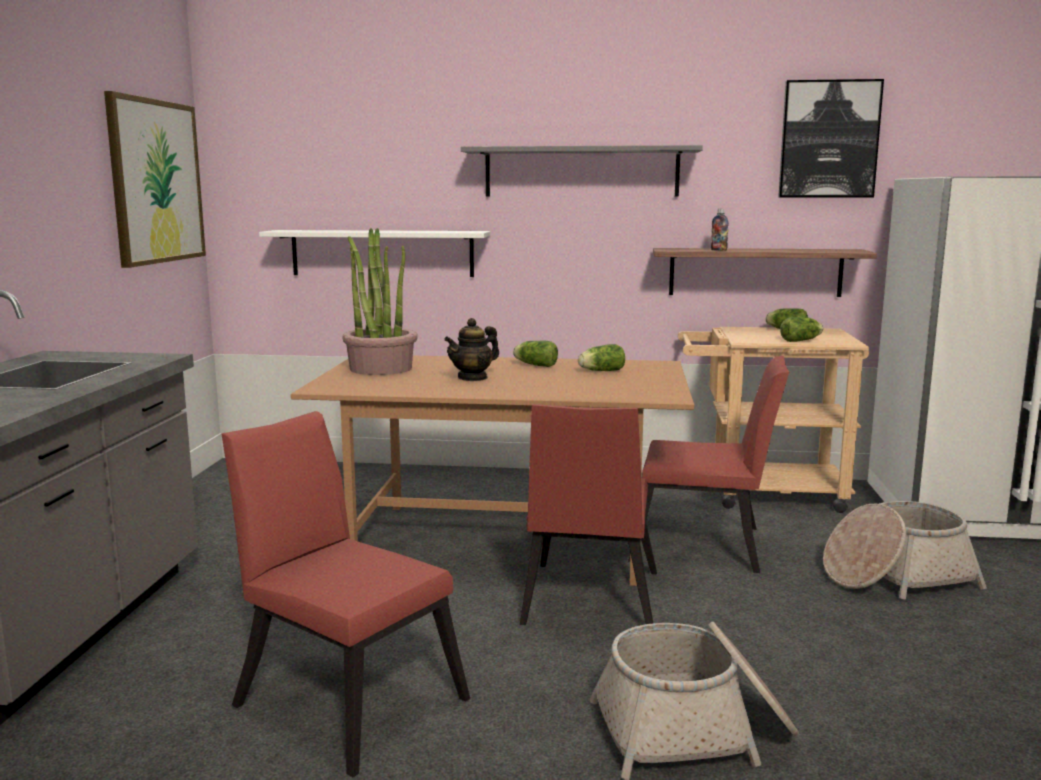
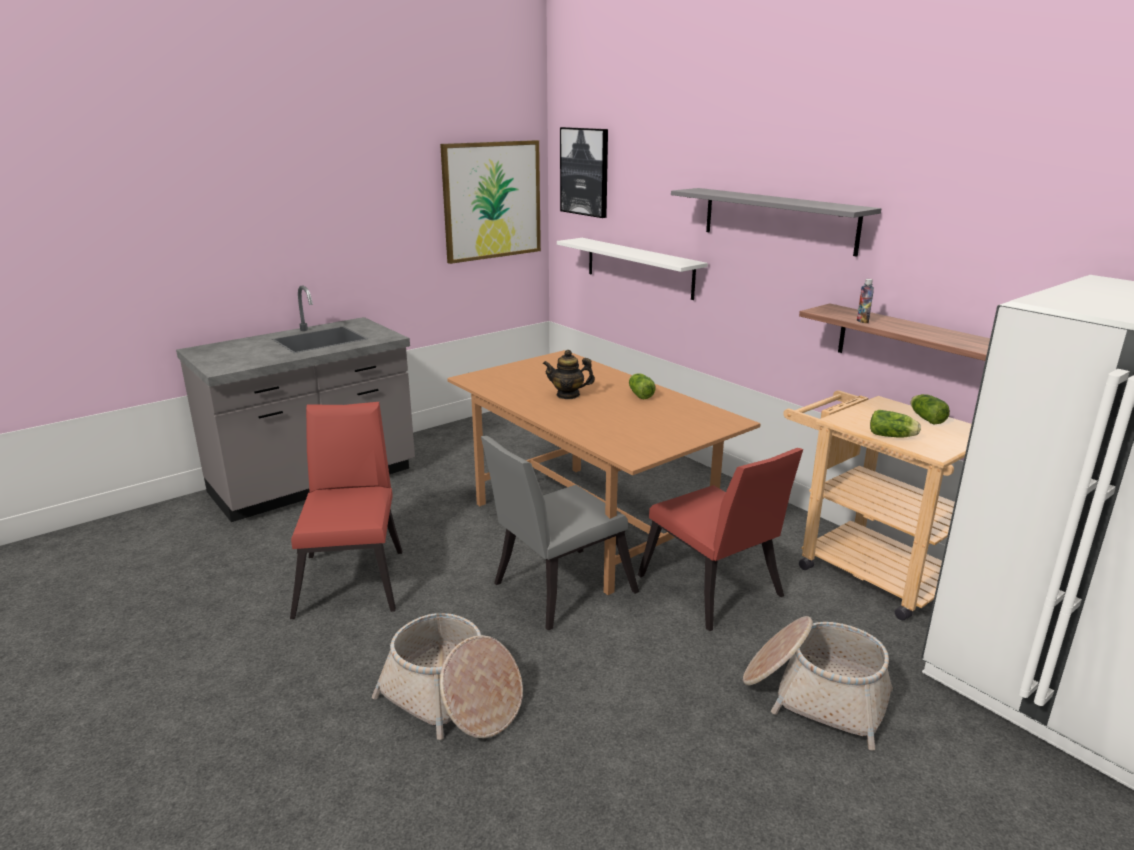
camera: 45 degrees right, 10 degrees up
(381, 368) = (542, 369): potted plant -> none
(588, 602) = (556, 590): red chair -> grey chair
(600, 371) = (665, 415): lettuce -> none
(829, 139) = (1021, 215): picture -> picture (585, 172)

